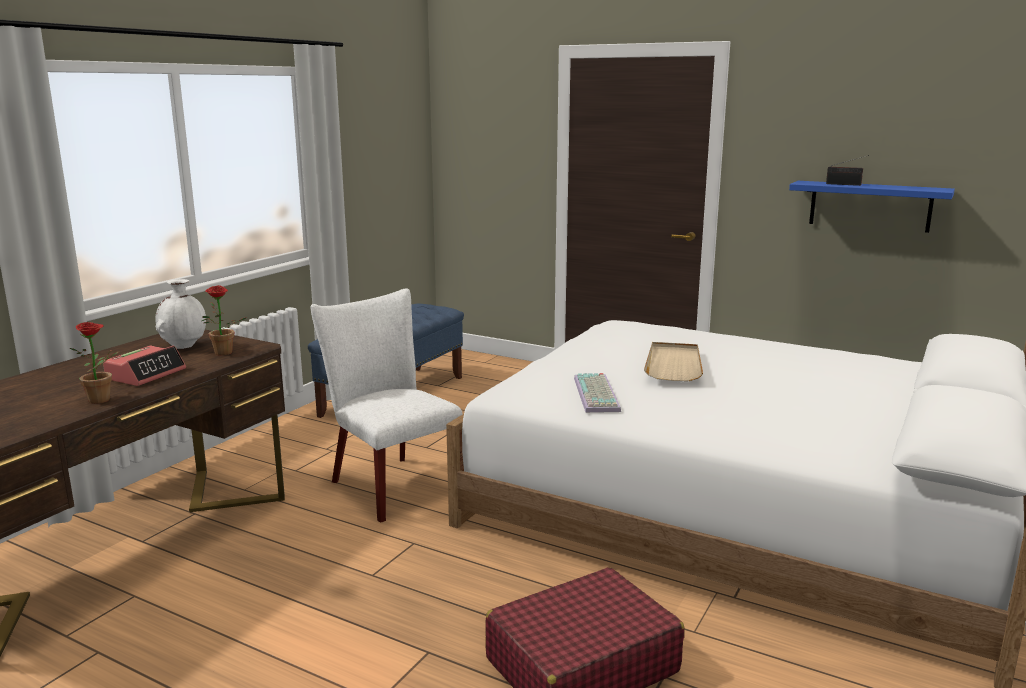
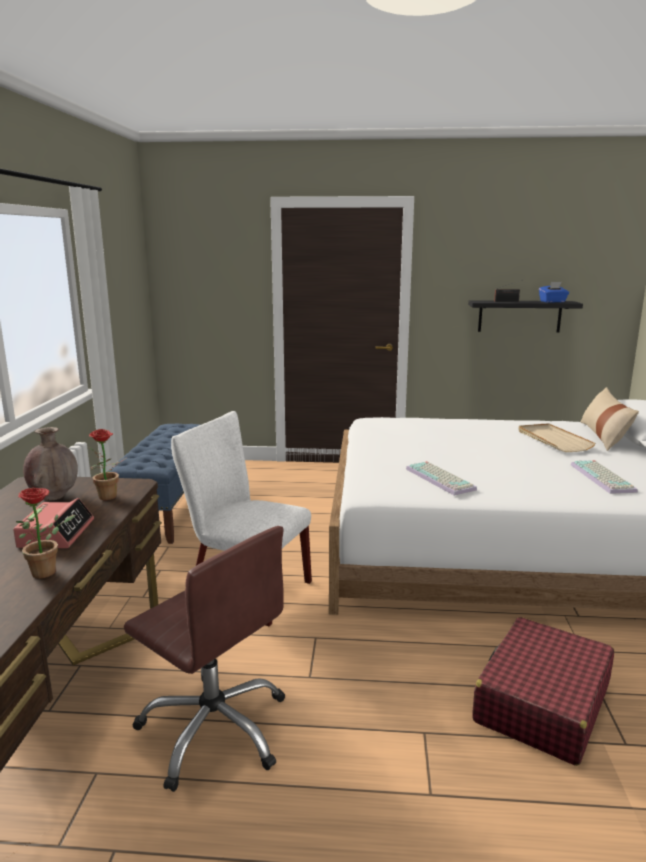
camera: 25 degrees left, 0 degrees up
(184, 346) = (54, 497): white vase -> brown vase
(250, 591) = (215, 728): none -> brown office chair
(673, 364) = (462, 446): beige tray -> beige tray (553, 440)
(809, 426) = (604, 478): none -> keyboard
(870, 206) = (519, 316): blue shelf -> black shelf
(902, 380) = (604, 436): none -> beige pillow
(912, 188) = (552, 302): none -> blue tissue box

